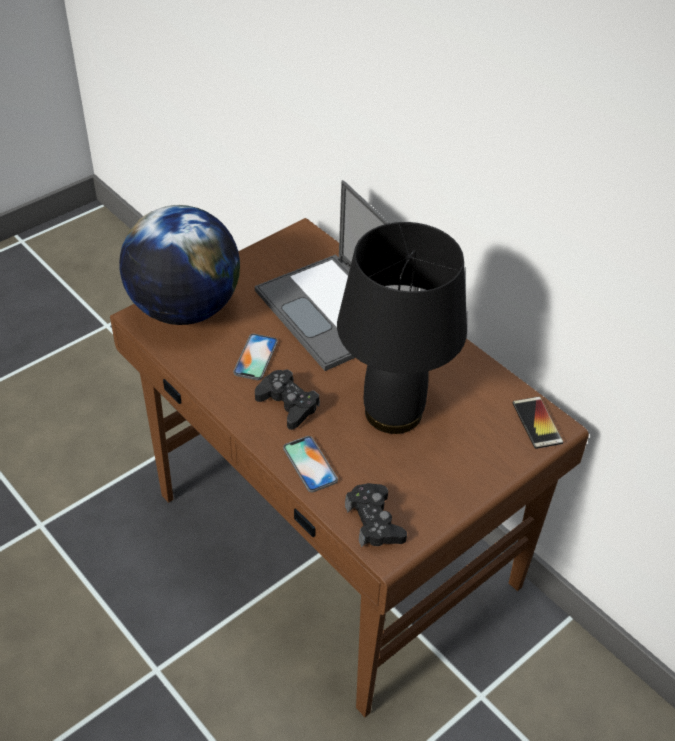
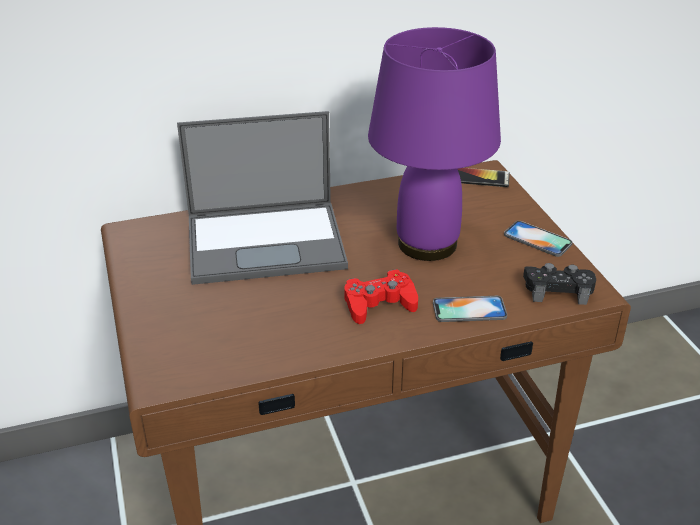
camera: 65 degrees left, 10 degrees down
(184, 309) = (177, 343): globe -> none
(255, 357) = (296, 308): phone -> phone (537, 239)
(288, 404) = (379, 303): black game controller -> red game controller
(392, 413) = (428, 244): black table lamp -> purple table lamp

